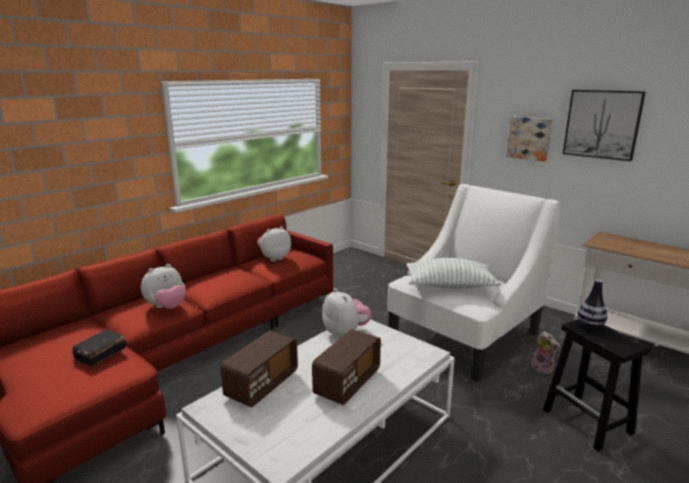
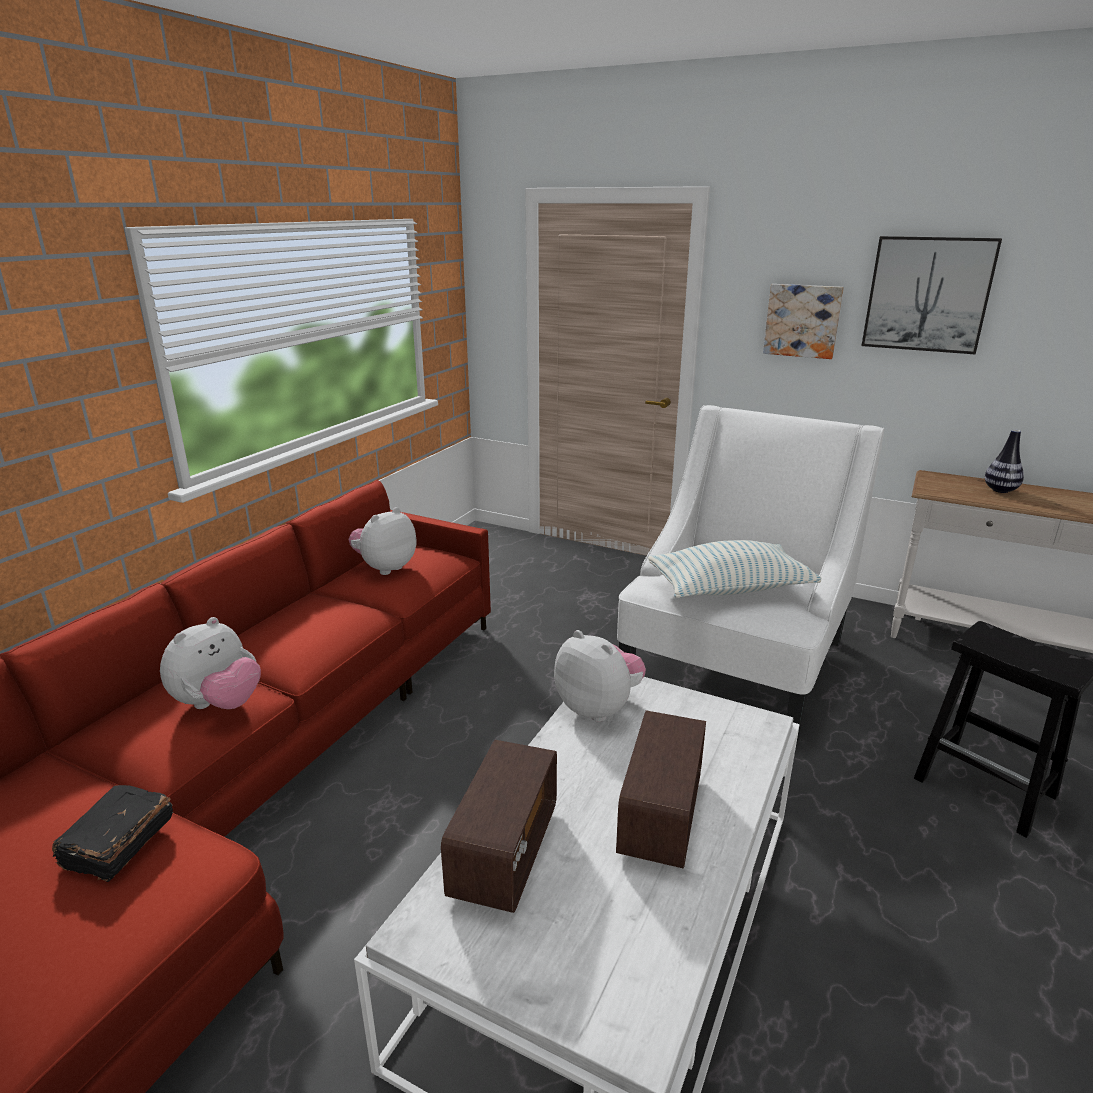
camera: 15 degrees left, 5 degrees up
(543, 368) = (878, 703): plush toy -> none
(590, 325) = (994, 638): vase -> vase (1000, 490)

